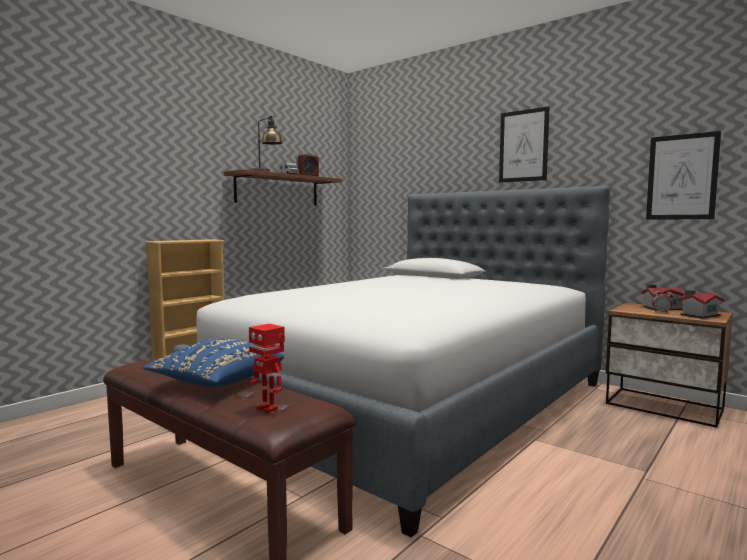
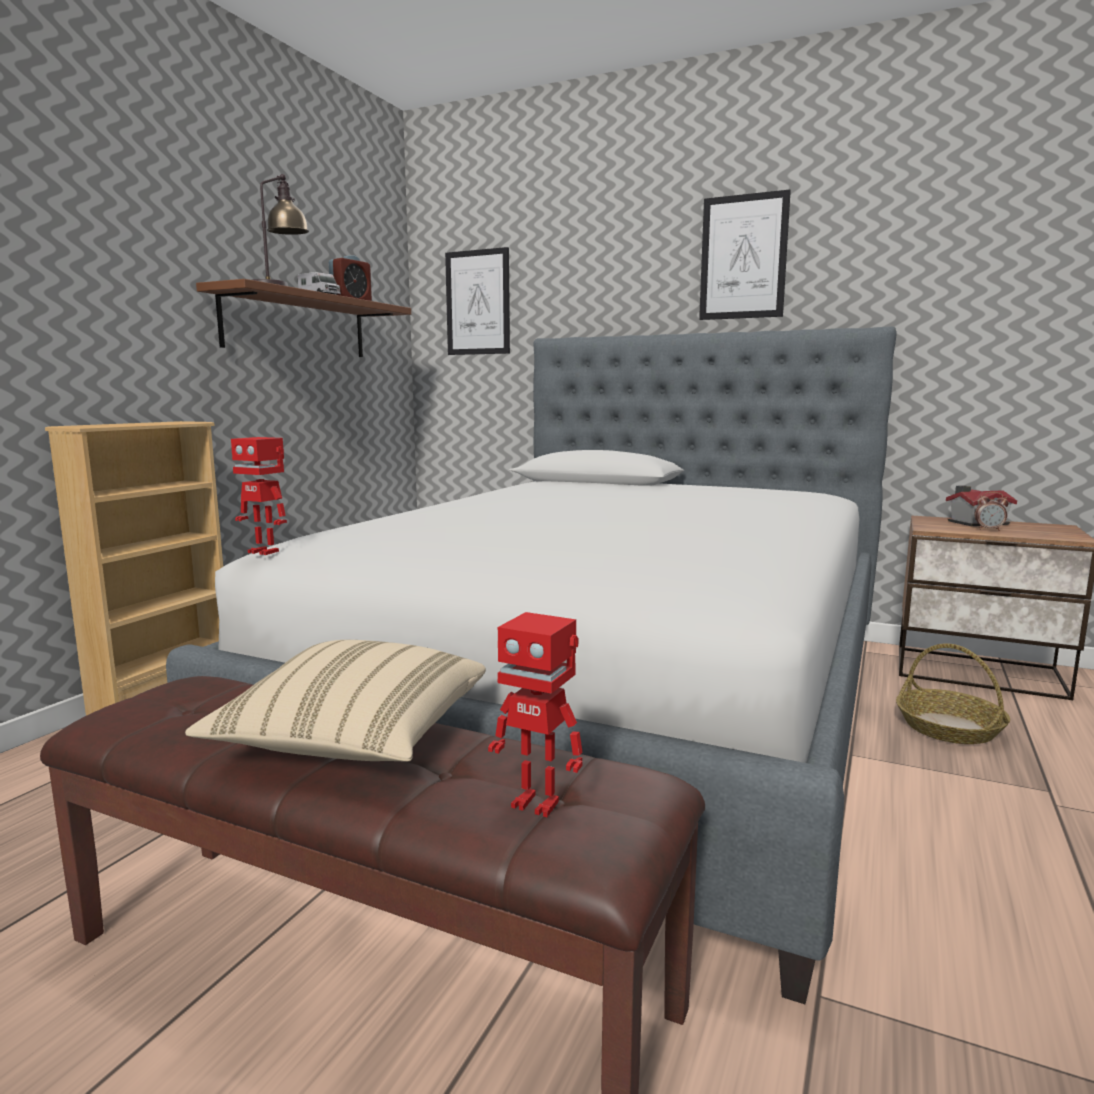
camera: 15 degrees left, 5 degrees up
(216, 382) = (353, 740): blue pillow -> beige pillow
(218, 301) = (265, 552): none -> toy robot
(612, 433) = (949, 728): none -> basket
(682, 177) = (1006, 315): picture -> picture (478, 303)
(698, 315) = (1044, 532): toy house -> none

